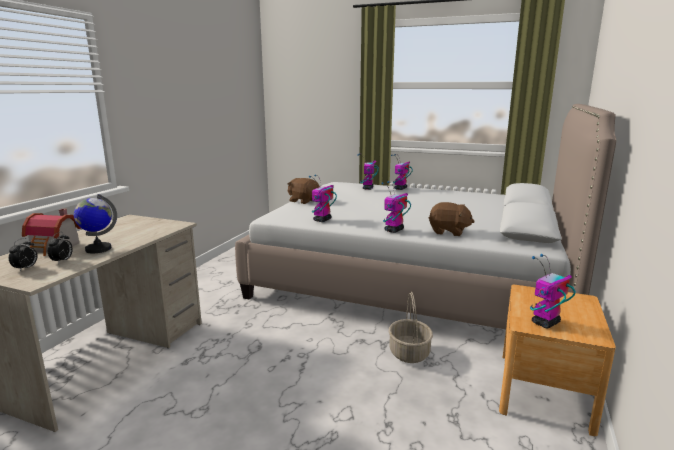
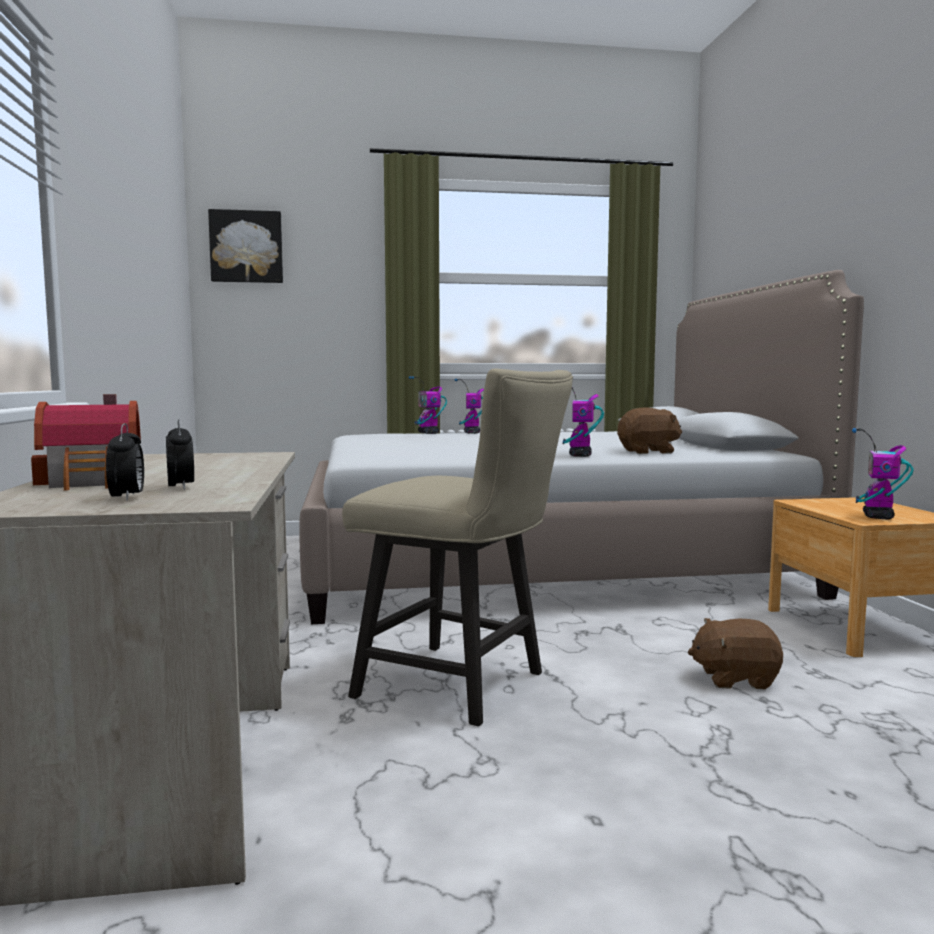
camera: 30 degrees left, 10 degrees down
(98, 249) = (207, 476): globe -> none
(254, 359) = (463, 686): none -> beige chair
(290, 70) = (246, 247): none -> picture
(303, 201) = (361, 447): brown plush toy -> brown plush toy (735, 679)
(322, 220) = (452, 456): toy robot -> none
(409, 353) = (666, 630): basket -> none

